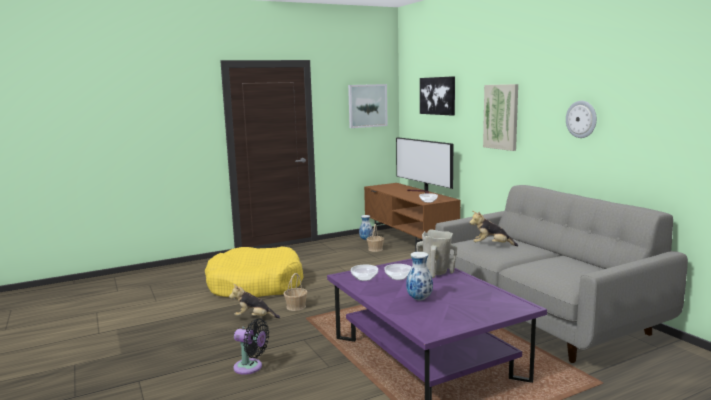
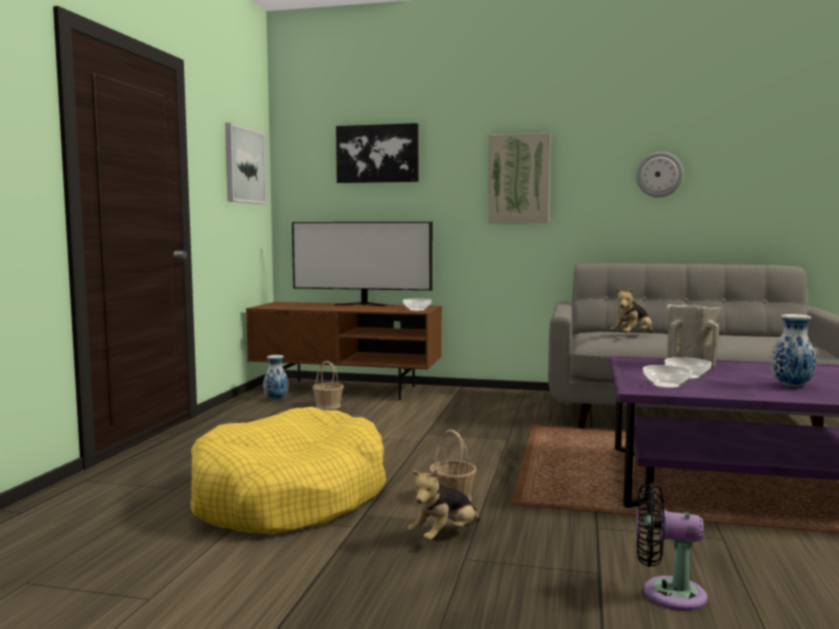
camera: 50 degrees left, 5 degrees down
(250, 367) = (667, 593): black fan -> black fan turned 135 degrees counterclockwise

